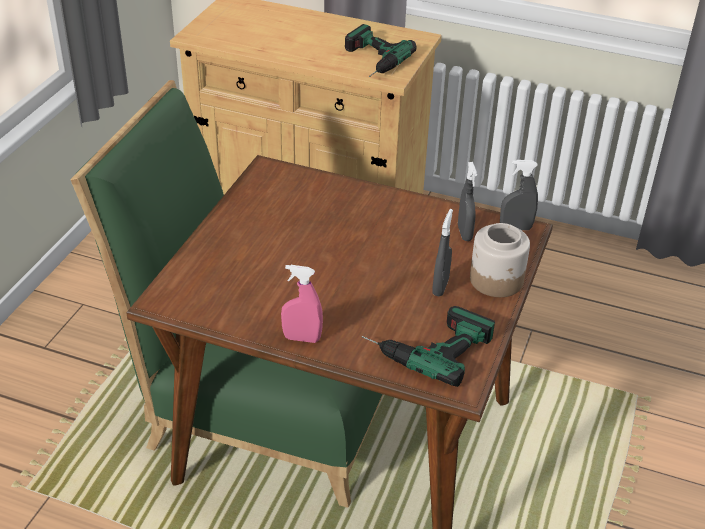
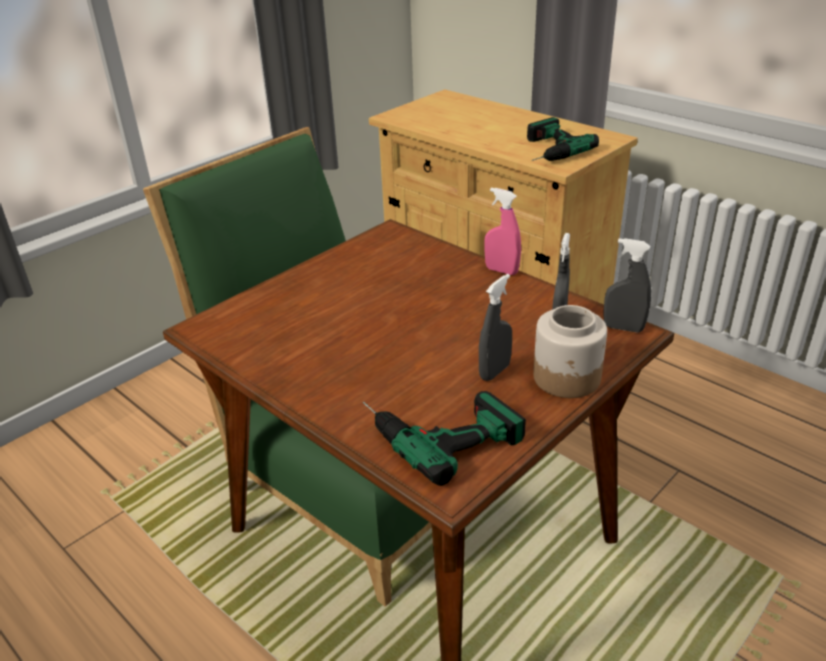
camera: 25 degrees right, 5 degrees down
(302, 338) = (305, 391): pink spray bottle -> pink spray bottle (501, 270)

